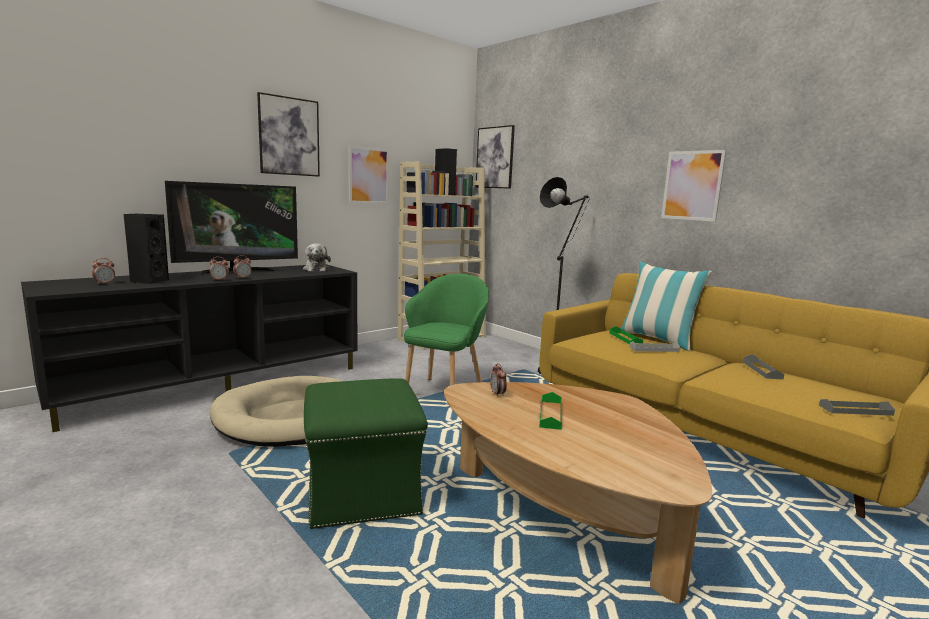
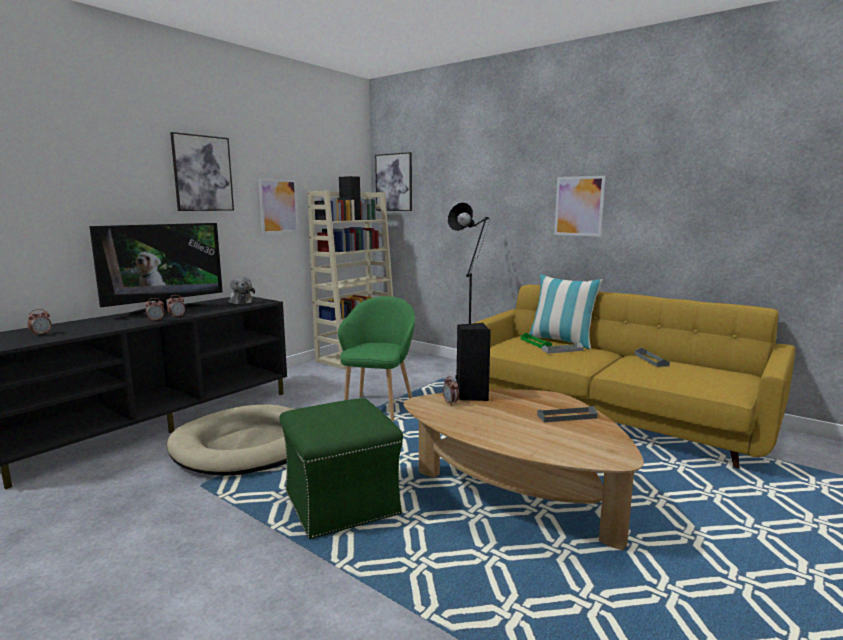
camera: 10 degrees left, 0 degrees up
(148, 281) = (84, 328): black speaker -> black speaker (471, 396)
(550, 414) = (501, 414): green tray -> none
(855, 410) = (726, 385): grey tray -> grey tray (566, 417)

